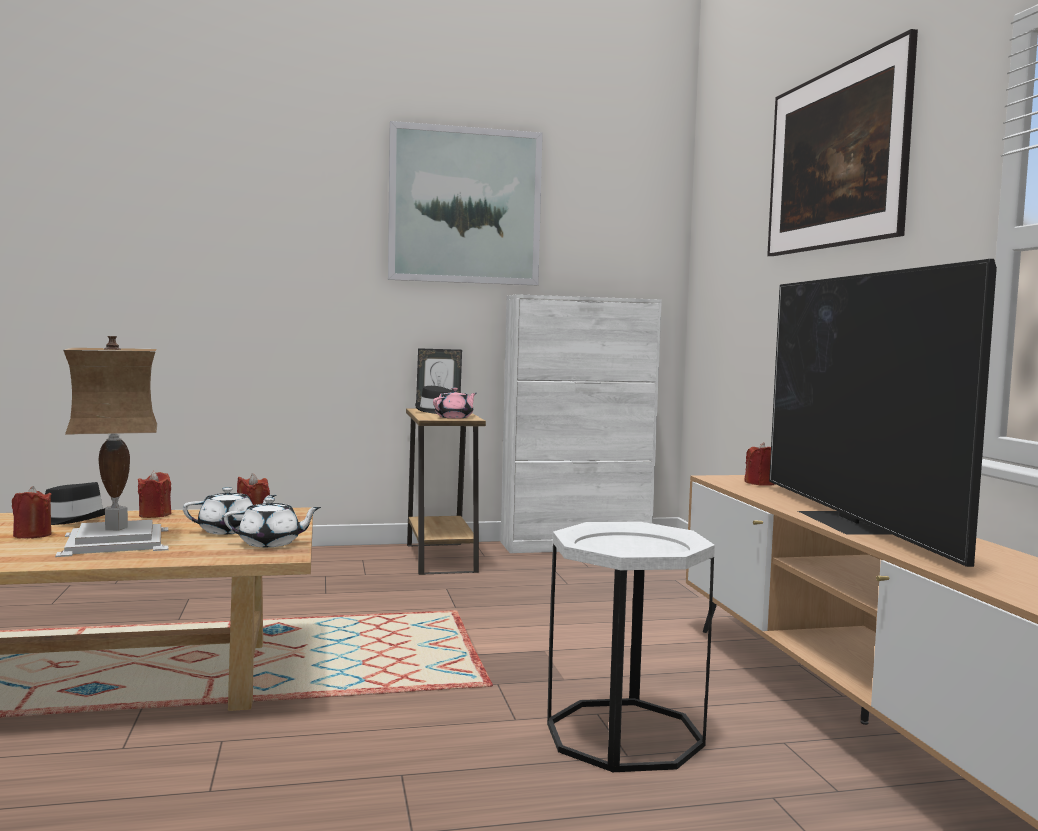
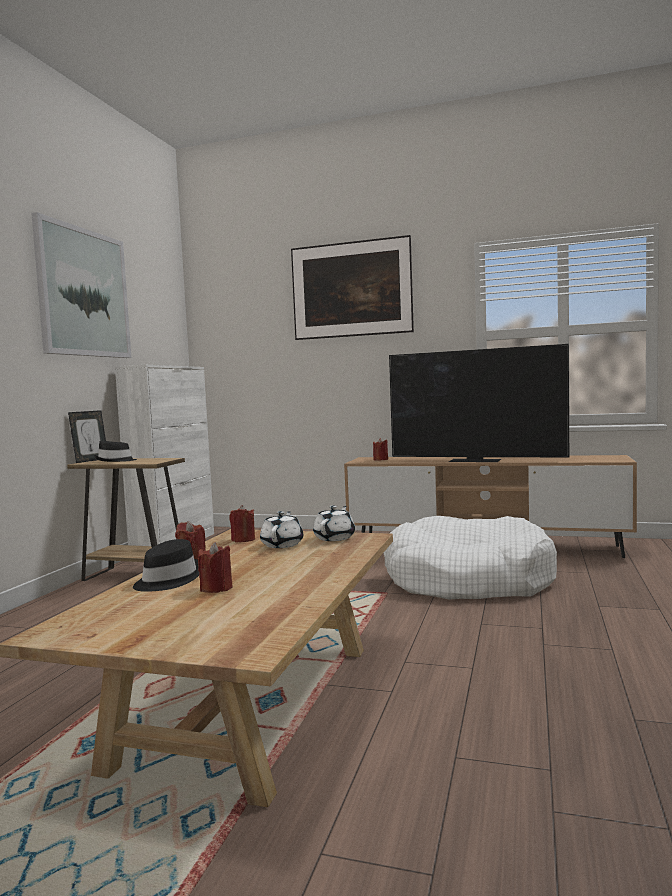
camera: 60 degrees left, 0 degrees up
(118, 541) = (277, 567): table lamp -> none
(454, 417) = (157, 460): pink teapot -> none
(624, 734) = (467, 580): white side table -> white dog bed

